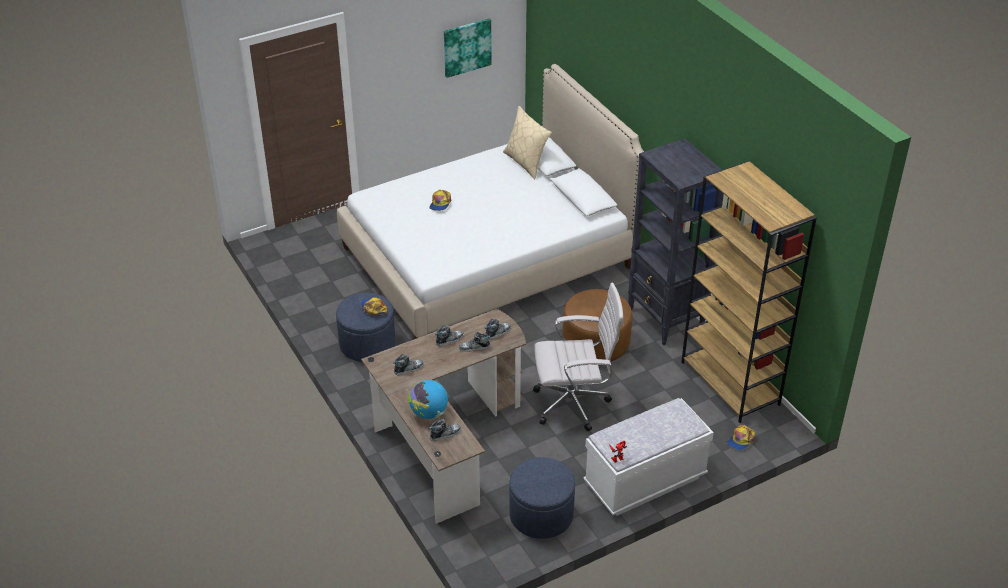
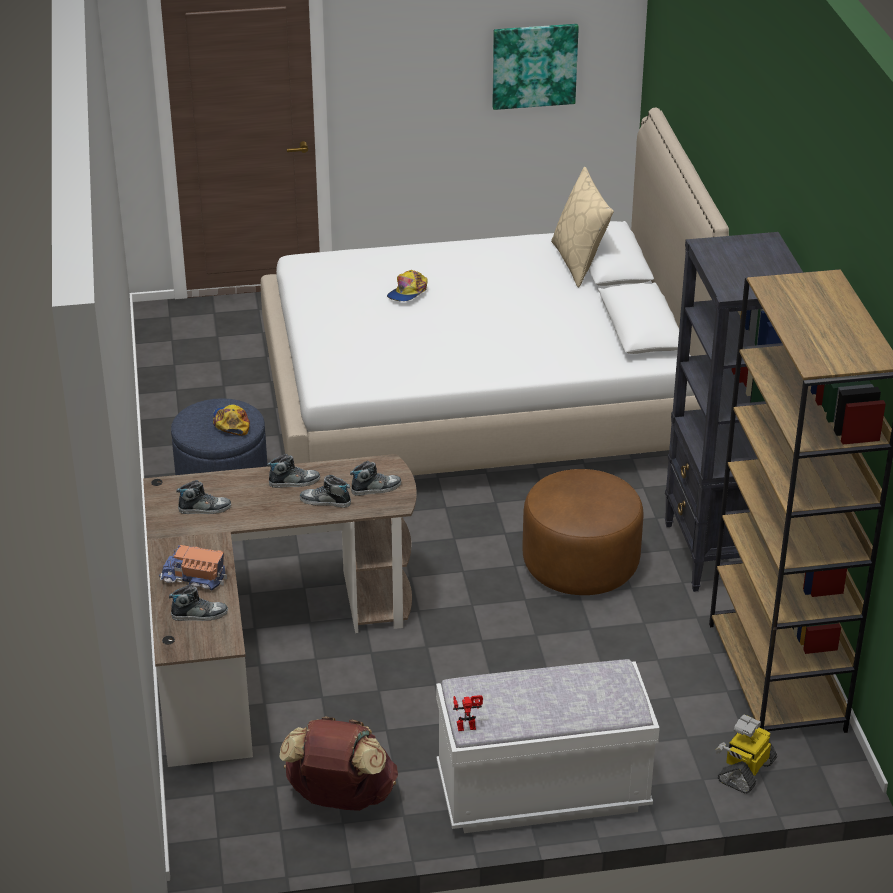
camera: 20 degrees right, 5 degrees down
(429, 413) = (193, 578): globe -> toy truck
(541, 515) = (340, 798): blue ottoman -> brown backpack
(575, 404) = (493, 645): white office chair -> none
(741, 440) = (745, 770): cap -> toy robot

